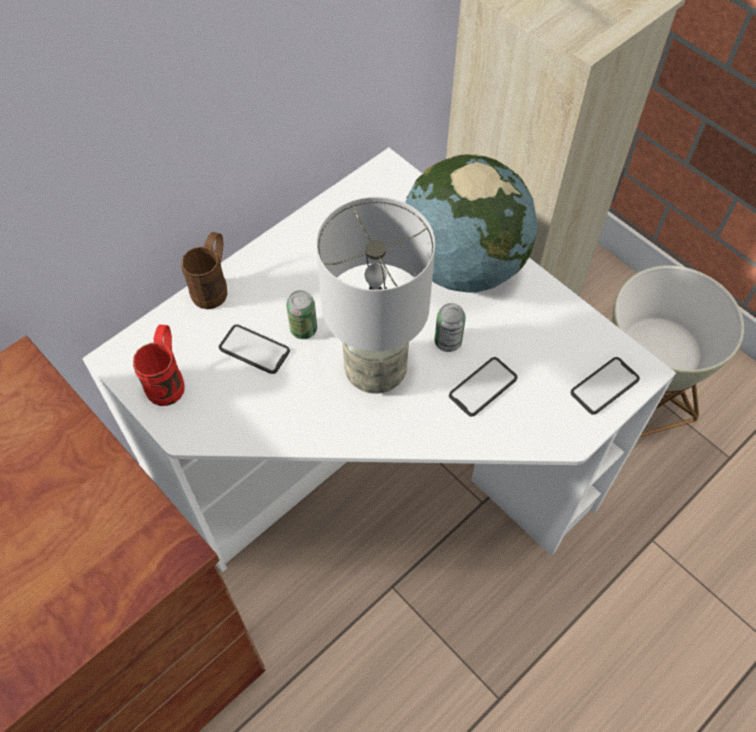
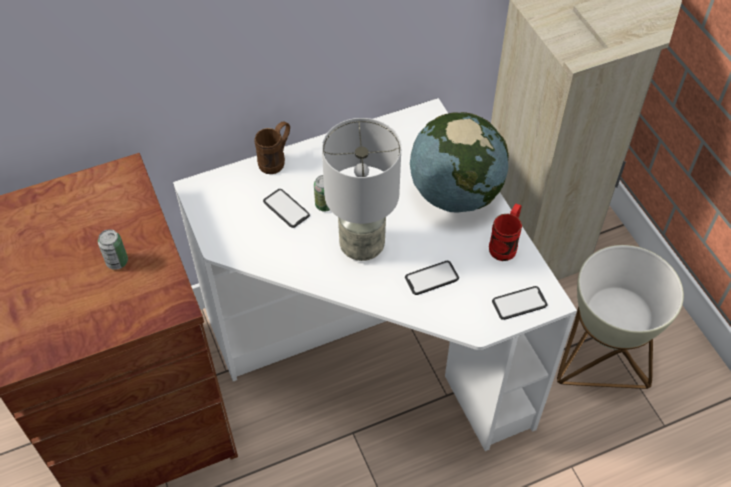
camera: 20 degrees right, 5 degrees down
(168, 380) = (222, 212): red mug -> red mug (505, 244)
(448, 342) = (420, 241): can -> can (117, 261)

